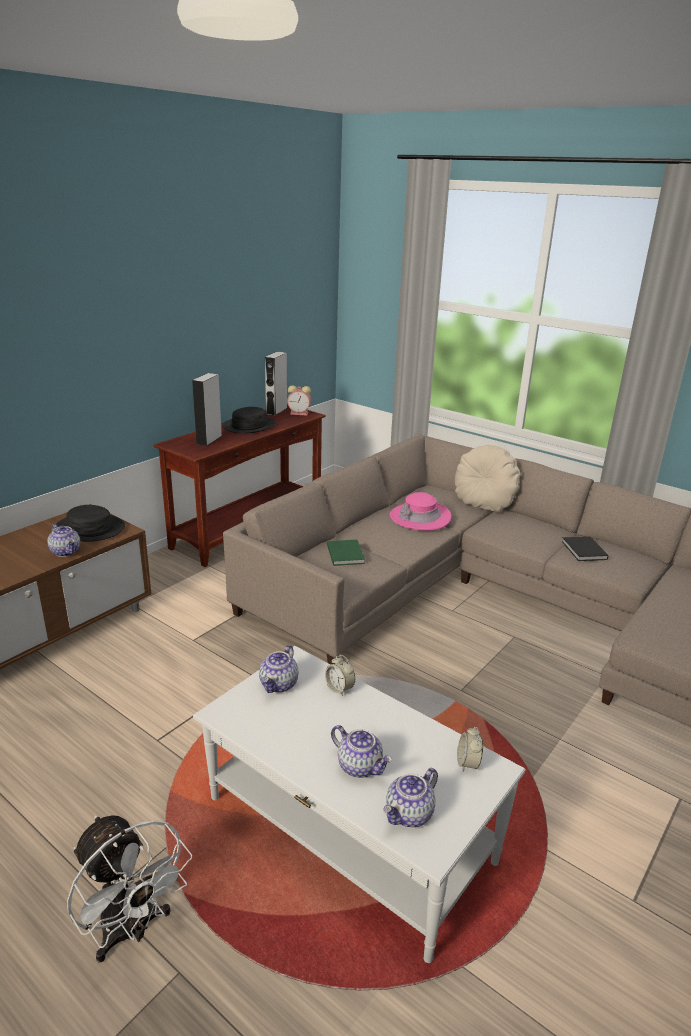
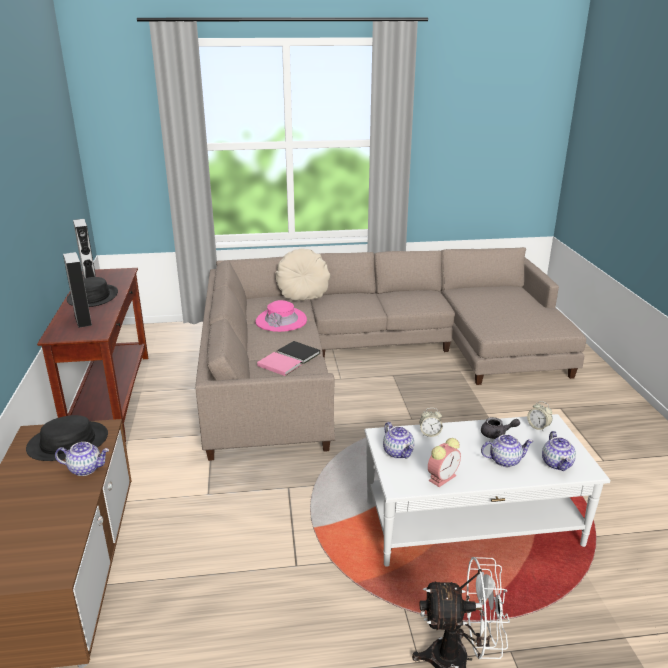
camera: 45 degrees left, 0 degrees up
(300, 413) = (114, 273): alarm clock -> alarm clock (442, 477)
(346, 554) = (279, 365): green book -> pink book
(405, 736) = (497, 434): none -> grey teapot
(584, 551) = (399, 300): black book -> black book (299, 354)

